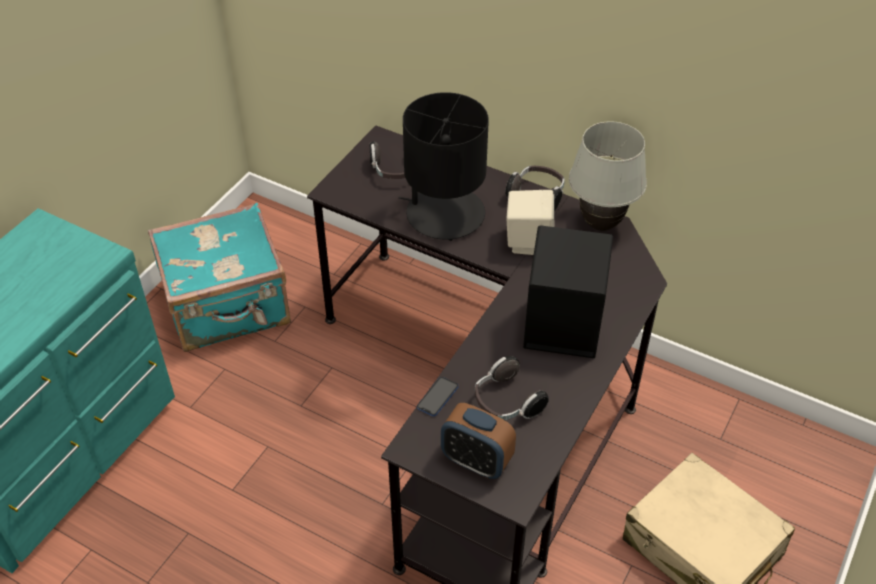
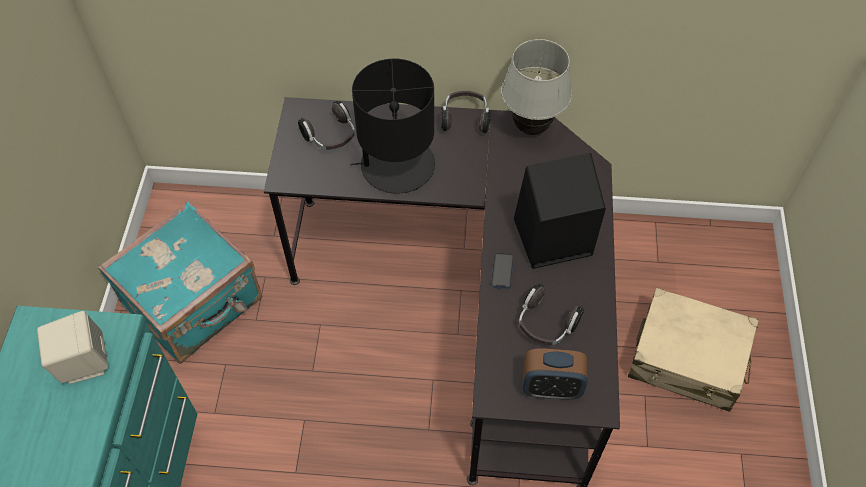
camera: 25 degrees left, 10 degrees up
(437, 397) = (488, 343): phone -> phone (502, 271)
(528, 242) = (481, 166): beige speaker -> beige speaker (83, 362)

